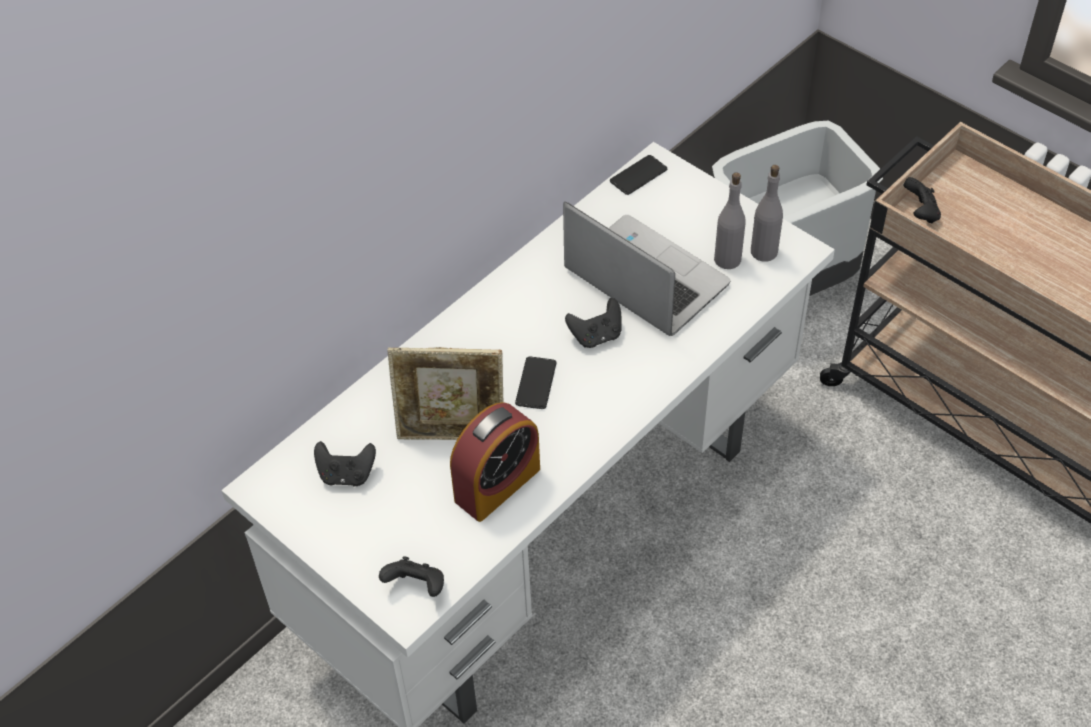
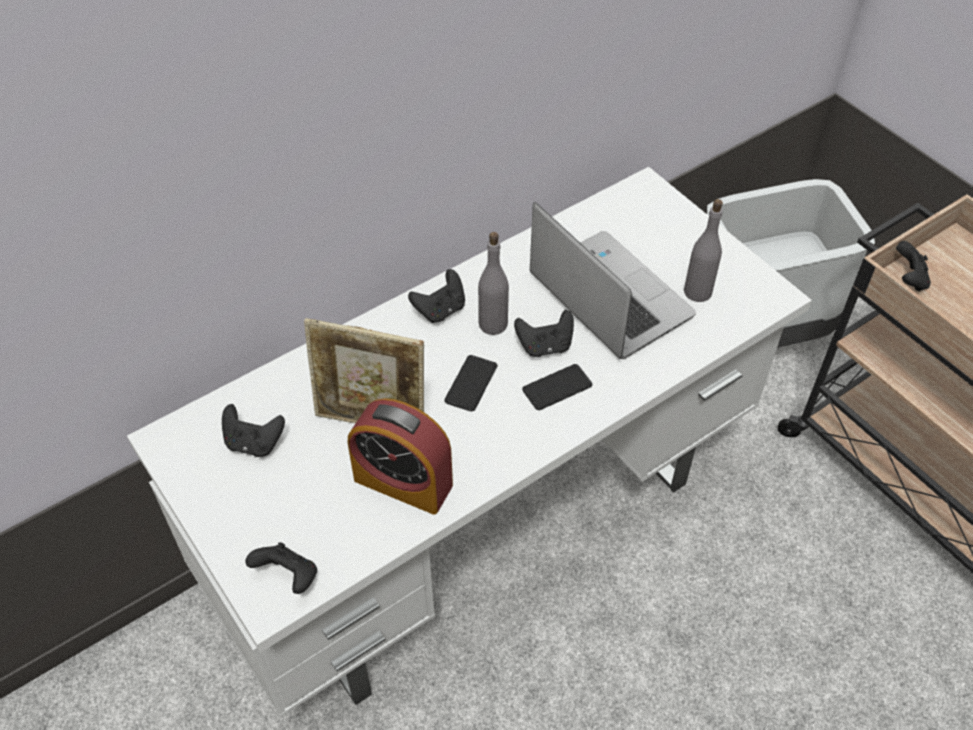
camera: 10 degrees right, 0 degrees up
(488, 318) = (440, 310): none -> black game controller
(497, 484) = (403, 482): alarm clock -> alarm clock turned 60 degrees clockwise
(638, 175) = (626, 196): phone -> phone (557, 388)
(763, 251) = (736, 290): grey bottle -> grey bottle (493, 324)

